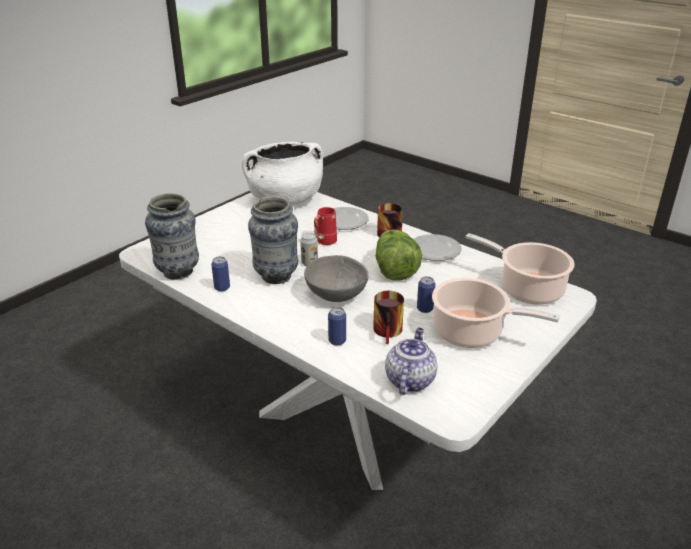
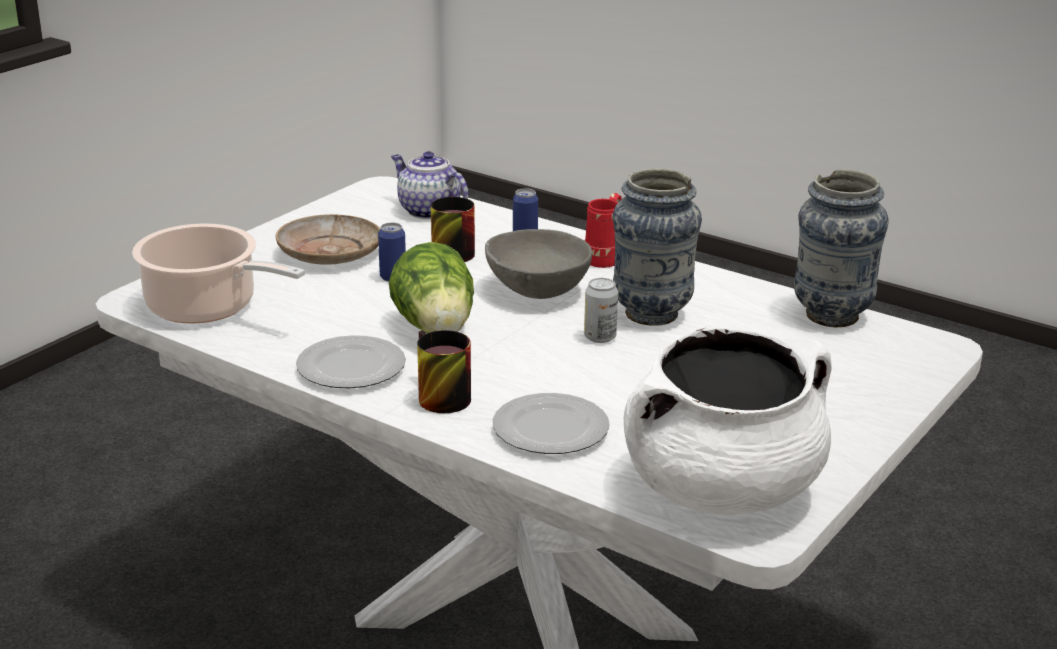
camera: 175 degrees right, 5 degrees down
(222, 288) = (734, 295): can -> none
(324, 242) = (583, 378): red mug -> red mug (605, 258)
(409, 380) = (427, 211): teapot -> teapot turned 120 degrees clockwise
(472, 333) = (329, 253): cooking pot -> beige plate

